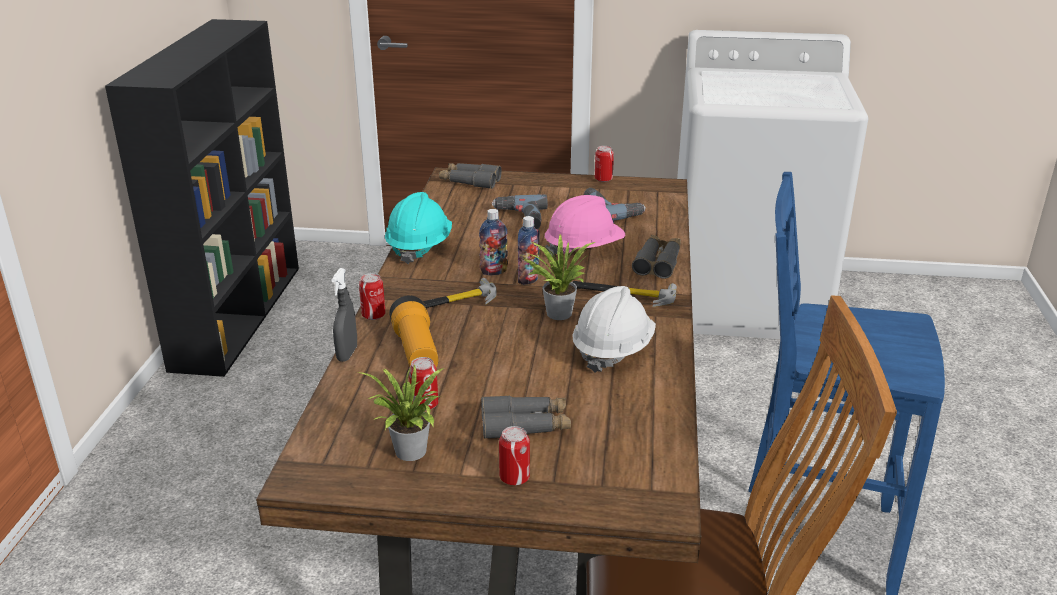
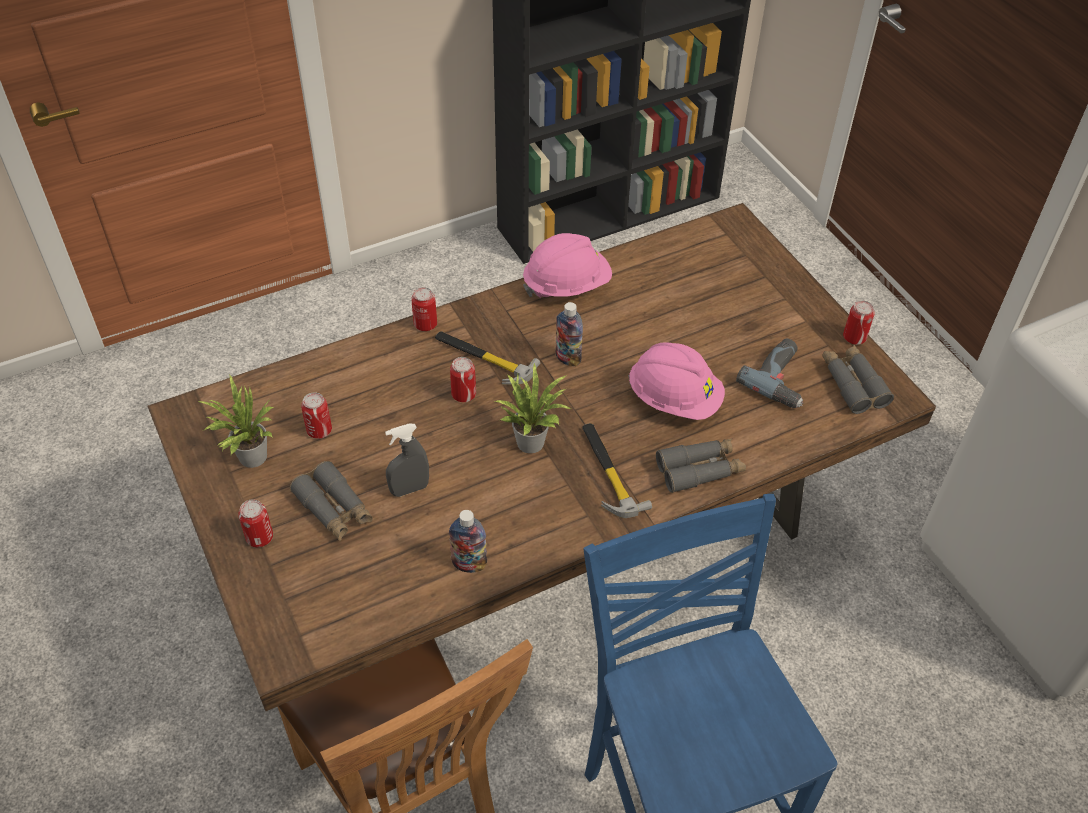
camera: 55 degrees right, 20 degrees up
(347, 354) = (355, 343): grey spray bottle -> grey spray bottle (409, 489)
(416, 351) = (392, 382): flashlight -> none
(419, 247) = (566, 285): turquoise hard hat -> pink hard hat
(470, 181) = (736, 243): grey binoculars -> grey binoculars (853, 384)
(474, 324) = (463, 394): none -> can
(520, 218) = (693, 321): power drill -> none
(528, 279) = (574, 390): bottle -> bottle (469, 564)
(612, 350) = (496, 512): white hard hat -> none

